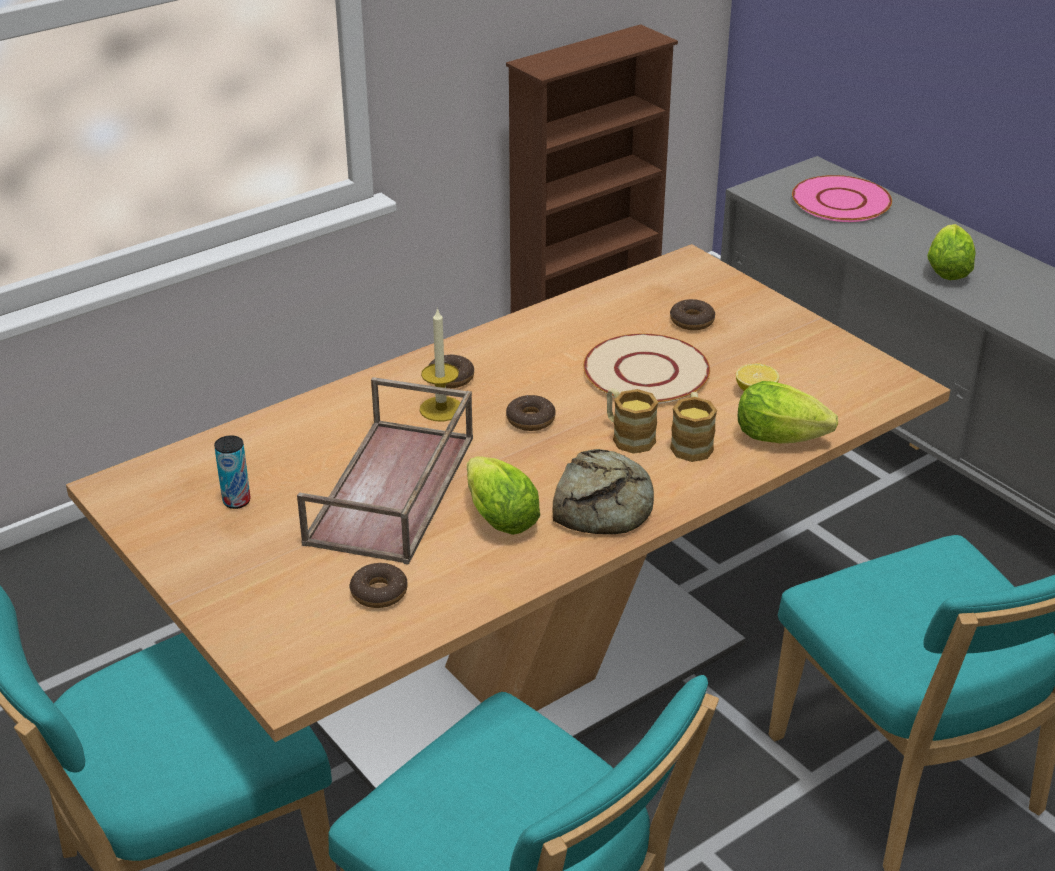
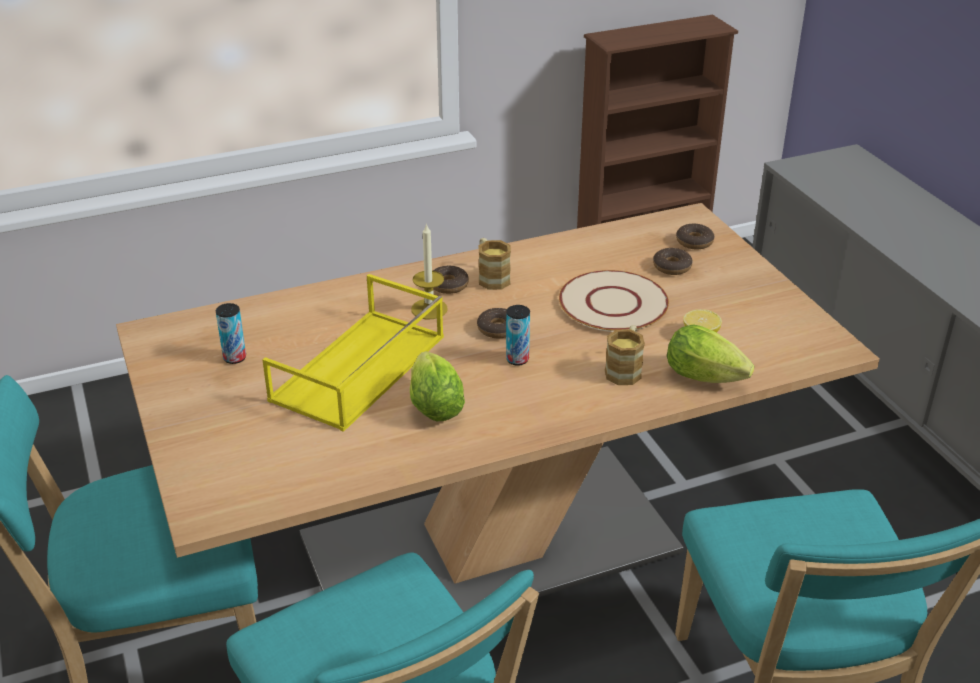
camera: 15 degrees right, 0 degrees up
(379, 592) = (309, 450): donut -> donut (694, 242)
(393, 491) = (359, 370): brown tray -> yellow tray
(568, 451) = (517, 359): none -> can
(605, 504) = (527, 408): bread -> none
(627, 436) = (572, 355): mug -> mug (491, 277)
(840, 201) = (862, 185): pink plate -> none
(947, 269) = (936, 254): lettuce -> none

